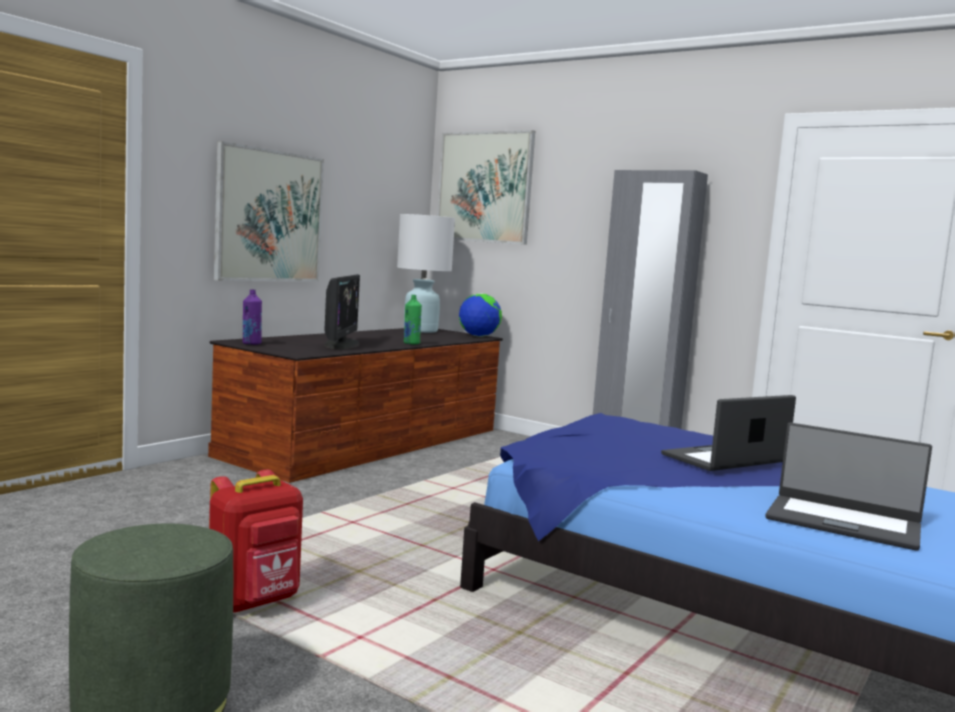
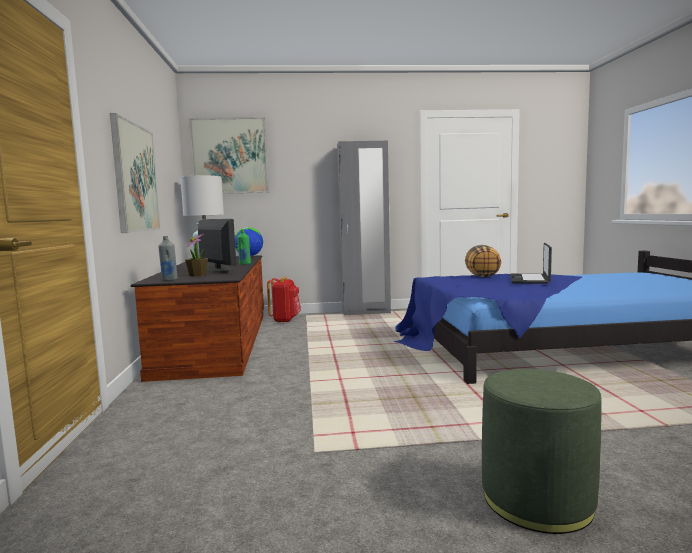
camera: 40 degrees left, 0 degrees up
(251, 343) = (169, 280): purple bottle -> grey bottle
(255, 602) = (419, 433): red backpack -> red backpack (285, 320)
(299, 344) = (198, 275): none -> potted plant
(687, 435) = (482, 276): none -> pillow
(843, 522) = (627, 287): laptop -> none

